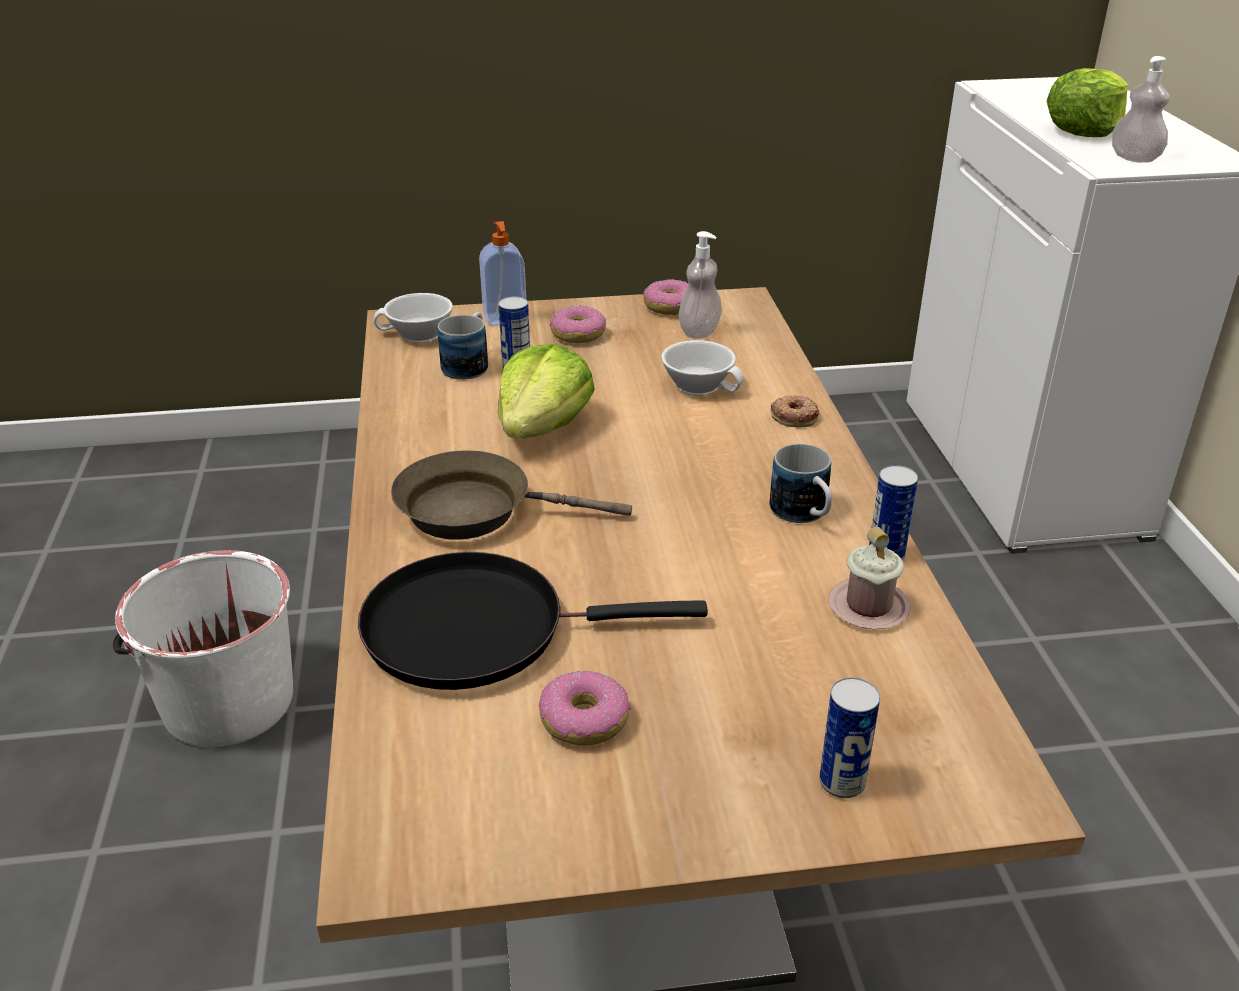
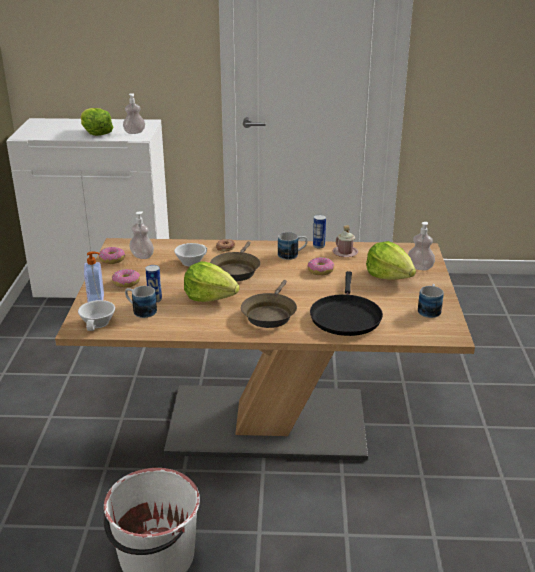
camera: 80 degrees left, 5 degrees down
(546, 808) = (429, 309): none -> mug
(585, 720) = (393, 301): donut -> donut (320, 270)
(680, 443) = (236, 270): none -> brown frying pan
(751, 707) = (389, 275): none -> lettuce
(842, 782) = (420, 267): can -> soap dispenser

